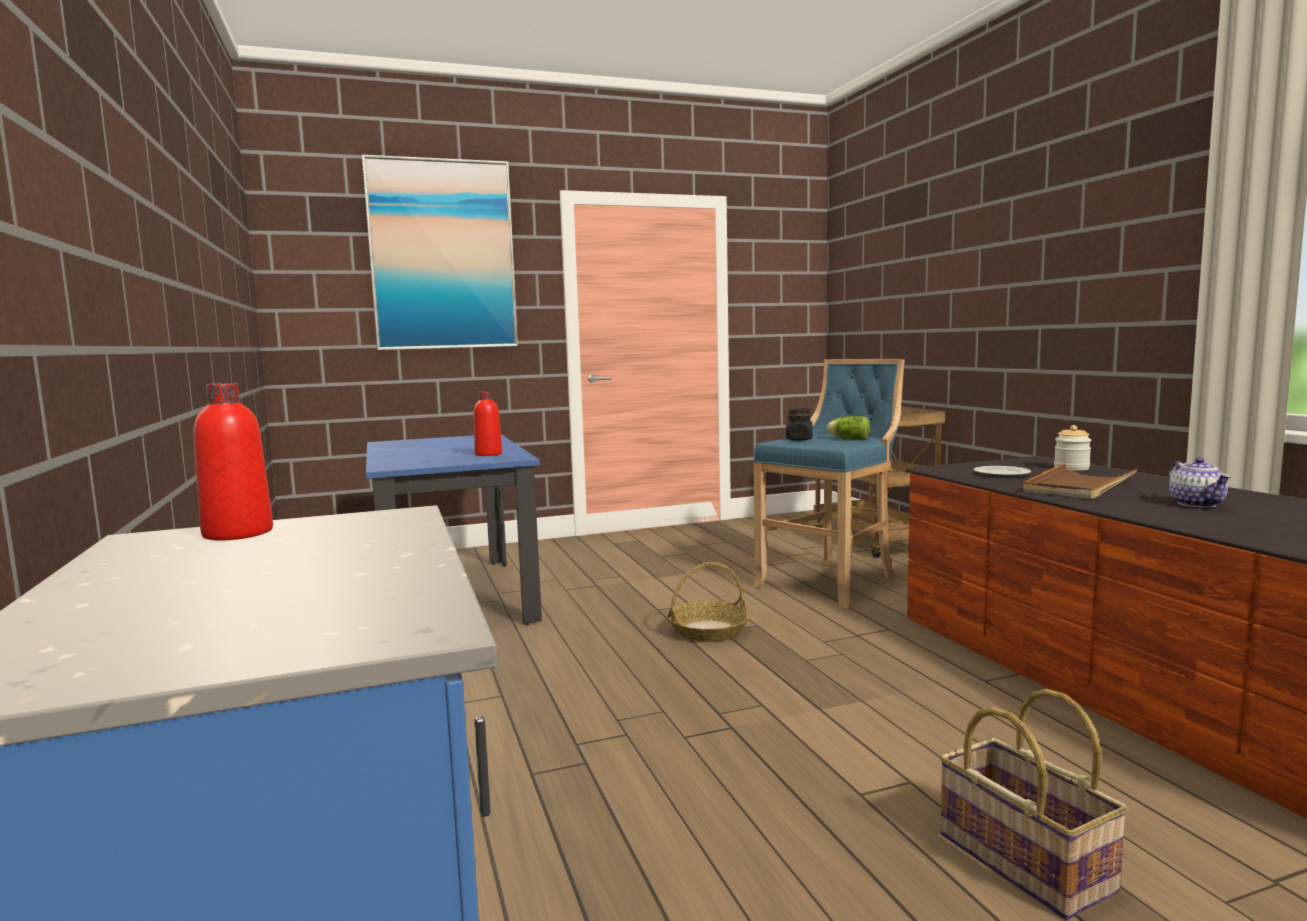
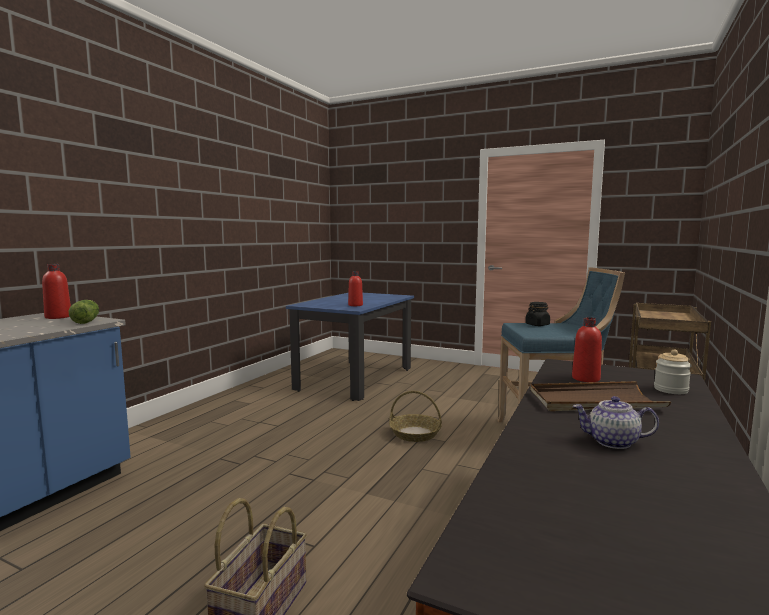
camera: 45 degrees right, 0 degrees up
(443, 255) = (411, 193): picture -> none
(848, 439) = (569, 330): lettuce -> lettuce (87, 321)
(1002, 474) = (586, 378): plate -> red bottle
(1197, 504) = (612, 442): teapot -> teapot turned 60 degrees clockwise

